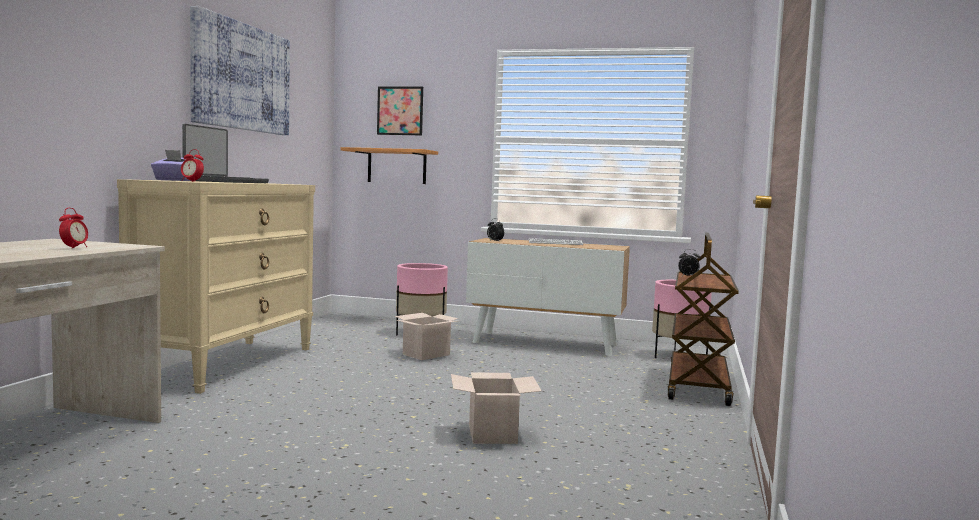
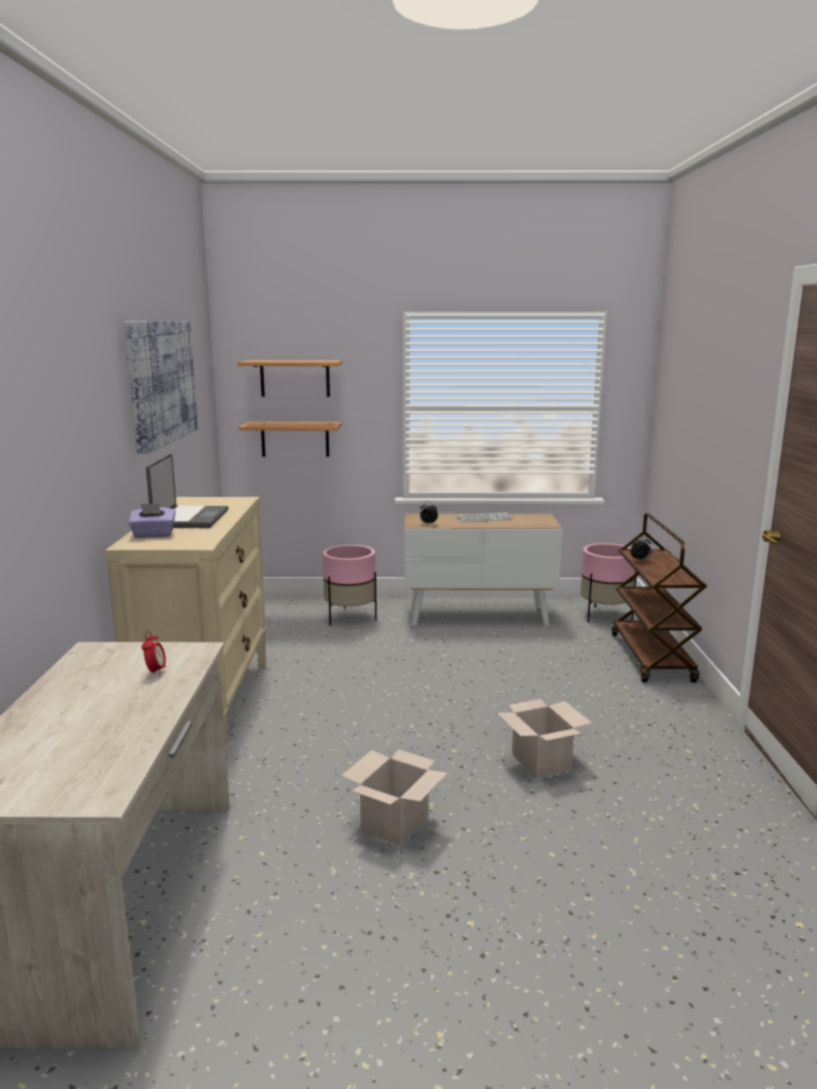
camera: 15 degrees left, 10 degrees up
(192, 181) = (194, 545): alarm clock -> none
(400, 111) = (295, 378): picture -> shelf
(426, 354) = (385, 652): cardboard box -> cardboard box (394, 822)

